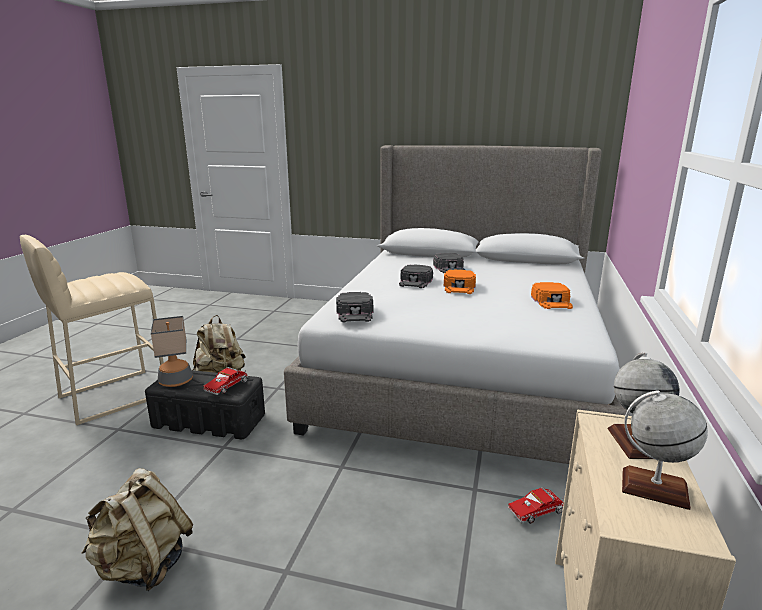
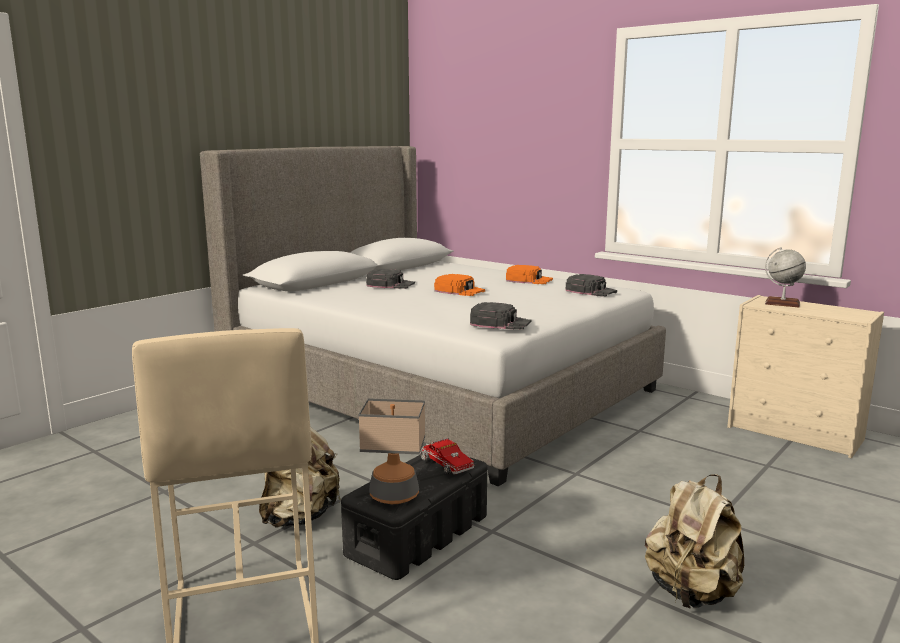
camera: 65 degrees left, 5 degrees down
(415, 281) = (421, 297): black cap -> black cap (591, 291)
(538, 512) = (675, 418): toy truck -> none
(654, 488) = (828, 309): globe -> none

